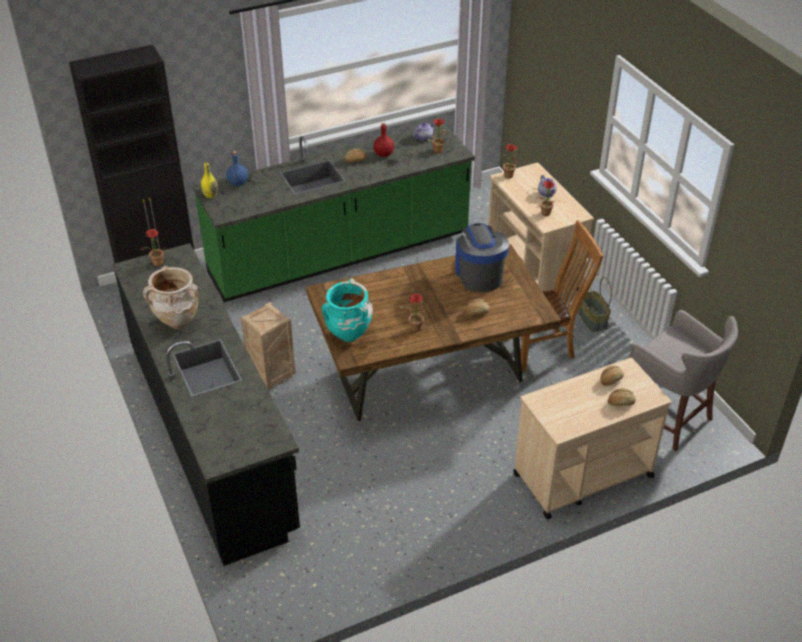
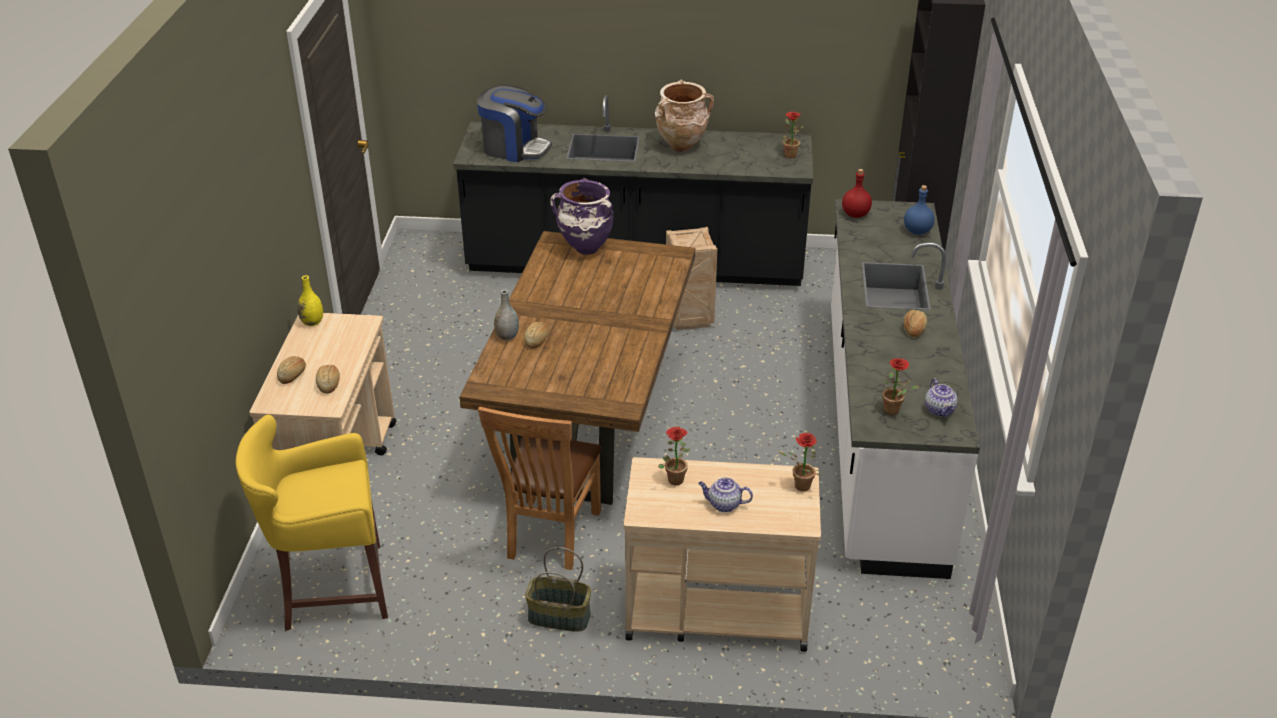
camera: 120 degrees right, 5 degrees down
(210, 195) = (902, 208): yellow vase -> yellow vase (312, 322)
(340, 255) = (880, 433): green counter -> white counter
(349, 337) = (585, 249): turquoise vase -> purple vase
(383, 154) = (915, 357): red bottle -> red bottle (856, 214)
(413, 328) = (555, 290): potted plant -> none
(479, 274) = (601, 368): coffee machine -> coffee machine (515, 148)
(485, 327) = (507, 336): none -> grey vase
(668, 418) = (330, 589): grey stool -> yellow stool

